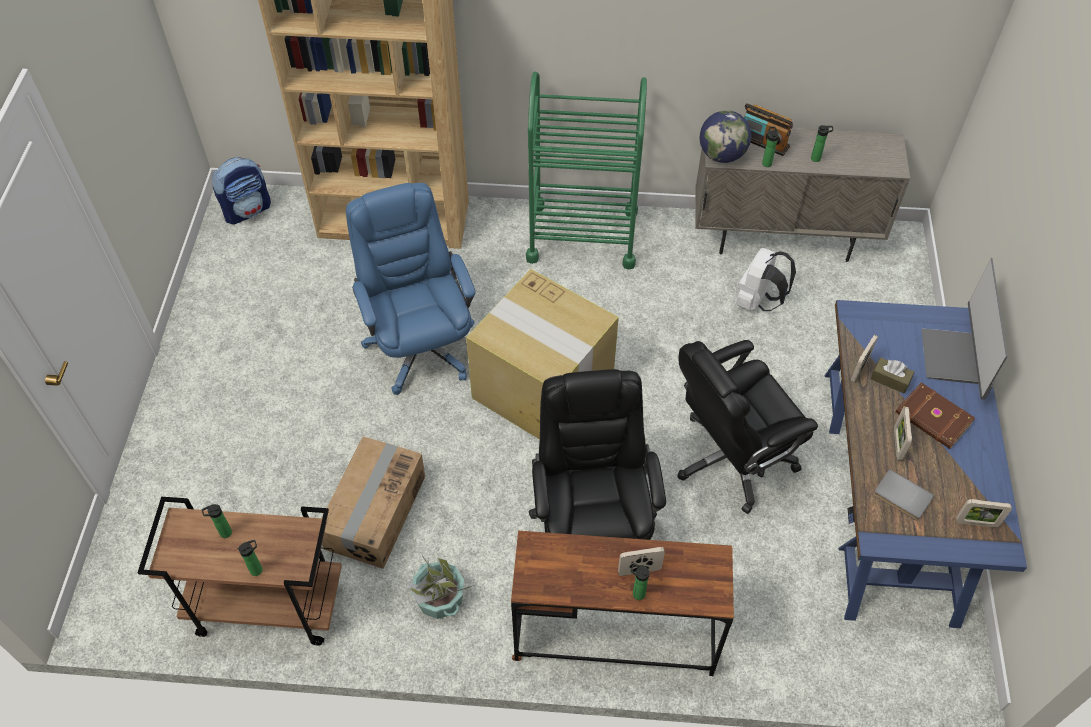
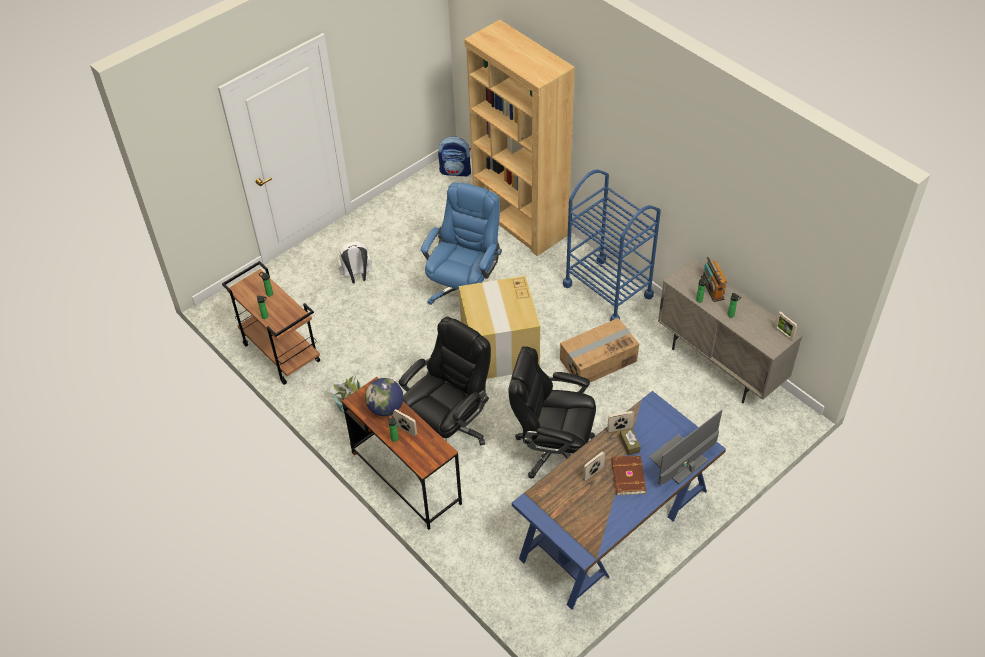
camera: 45 degrees right, 5 degrees down
(374, 512) = (363, 348): cardboard box -> cardboard box (597, 360)
(582, 235) = (607, 290): green cart -> blue cart
(722, 155) = (679, 280): globe -> globe (386, 408)
(757, 301) = (663, 387): white backpack -> white backpack (357, 276)
(901, 497) = (563, 495): grey book -> none
(976, 523) = (585, 534): picture frame -> picture frame (783, 334)

